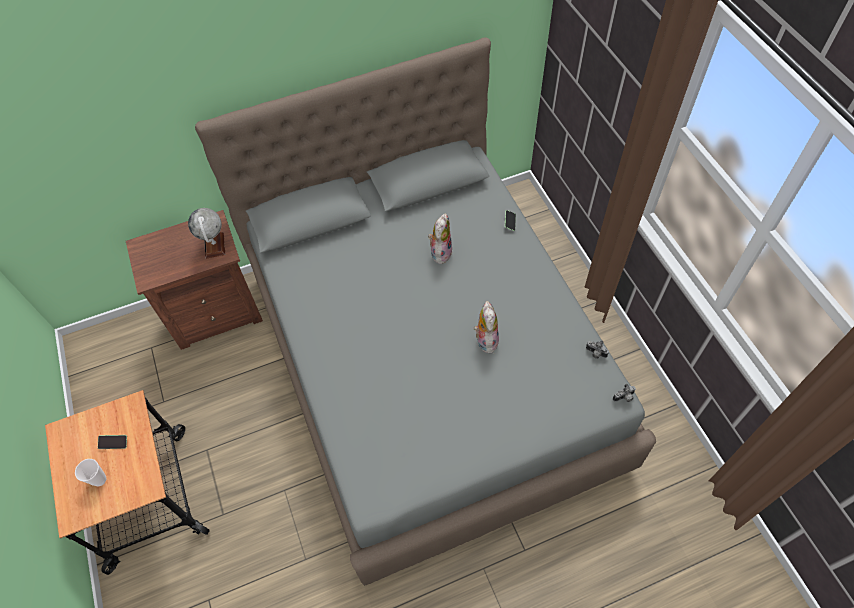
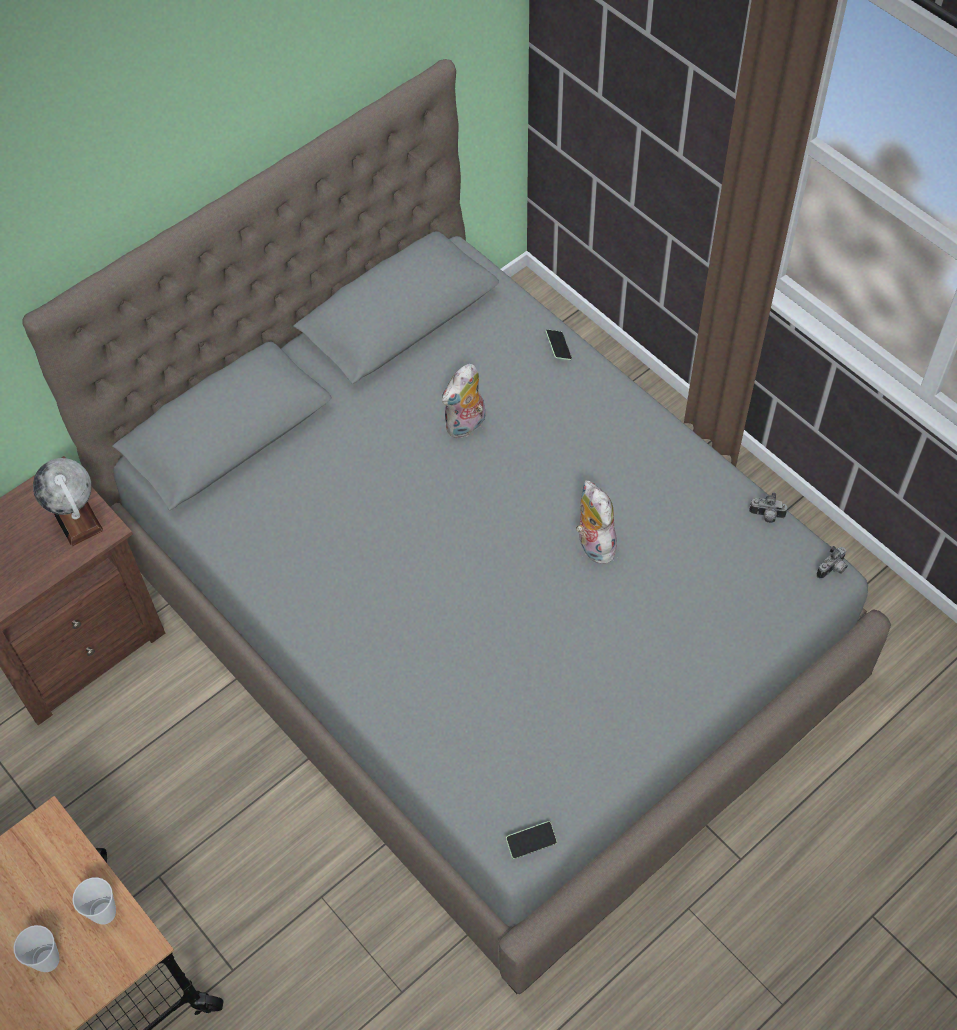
camera: 20 degrees left, 0 degrees up
(114, 443) = (45, 896): phone -> phone (531, 842)
(139, 463) = (104, 913): none -> cup
(440, 252) = (466, 426): plush toy -> plush toy turned 135 degrees counterclockwise

